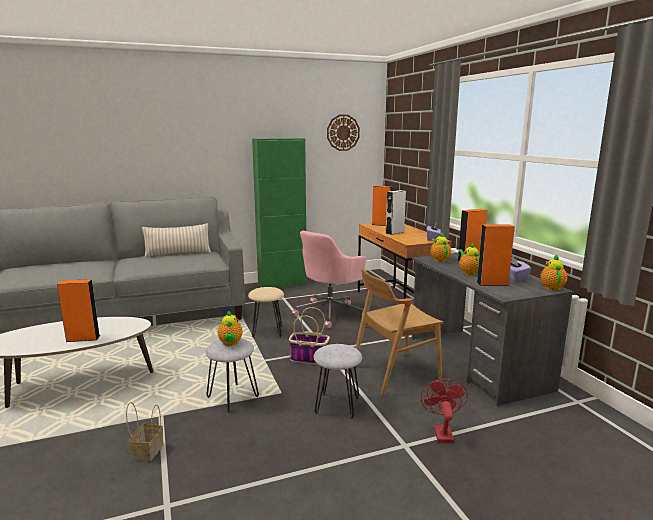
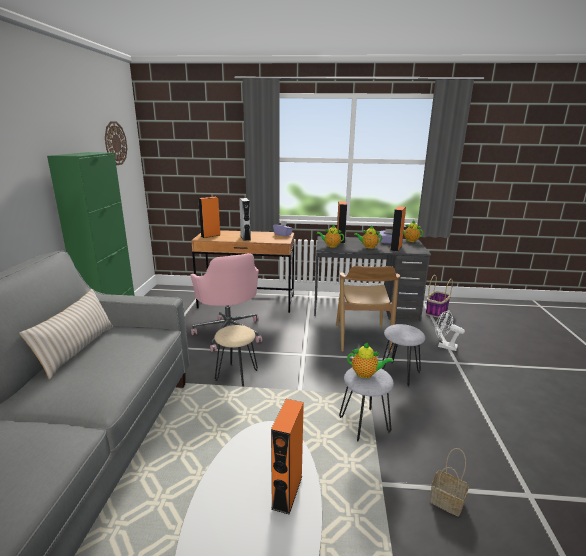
camera: 65 degrees left, 5 degrees up
(308, 358) = (314, 366): basket -> basket (436, 311)
(442, 432) = (444, 346): red fan -> white fan

